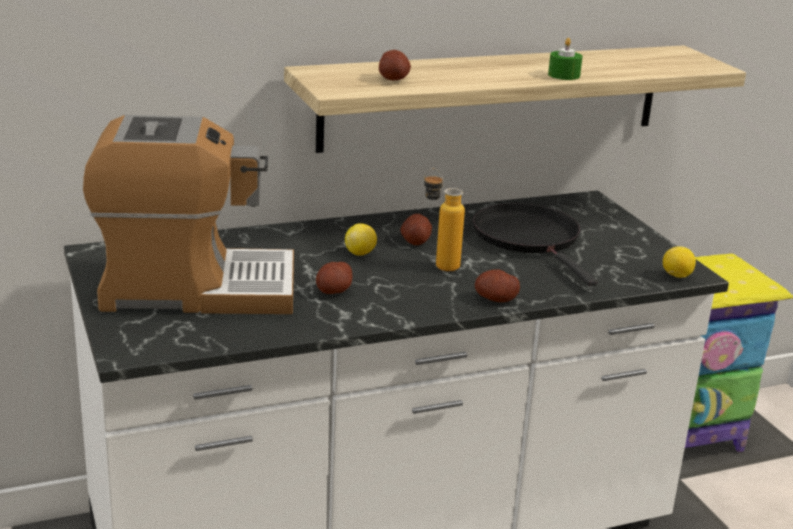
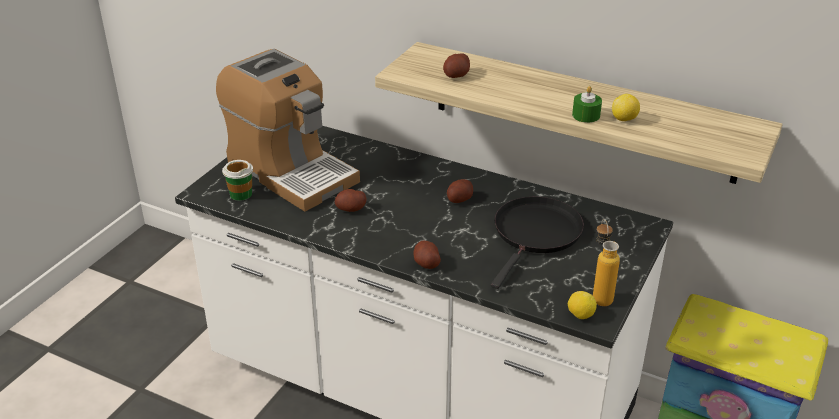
camera: 50 degrees right, 10 degrees up
(183, 332) = (241, 194): none -> cup
(360, 253) = (411, 191): lemon -> lemon (624, 119)
(438, 264) = (441, 222): bottle -> bottle (599, 294)

